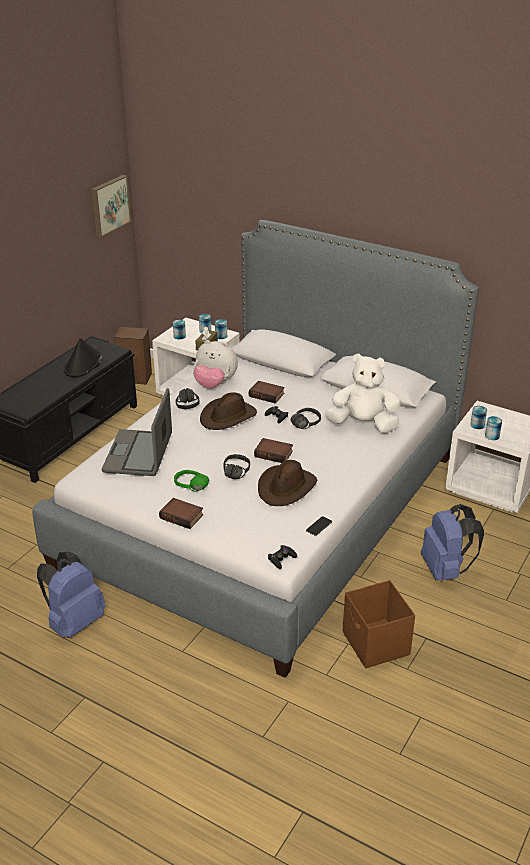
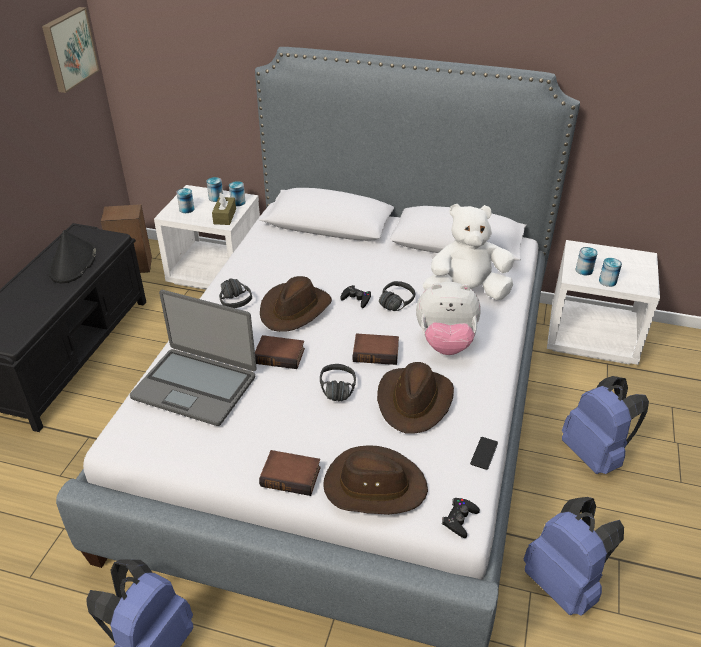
camera: 15 degrees left, 5 degrees up
(139, 454) = (195, 386): laptop -> laptop turned 60 degrees counterclockwise
(189, 489) = (284, 428): green headphones -> none
(215, 384) = (260, 267): plush toy -> plush toy (445, 343)
(234, 531) = (374, 486): none -> brown hat
(267, 394) = (331, 270): book -> book (280, 355)
(375, 644) = (564, 584): brown storage box -> blue backpack

